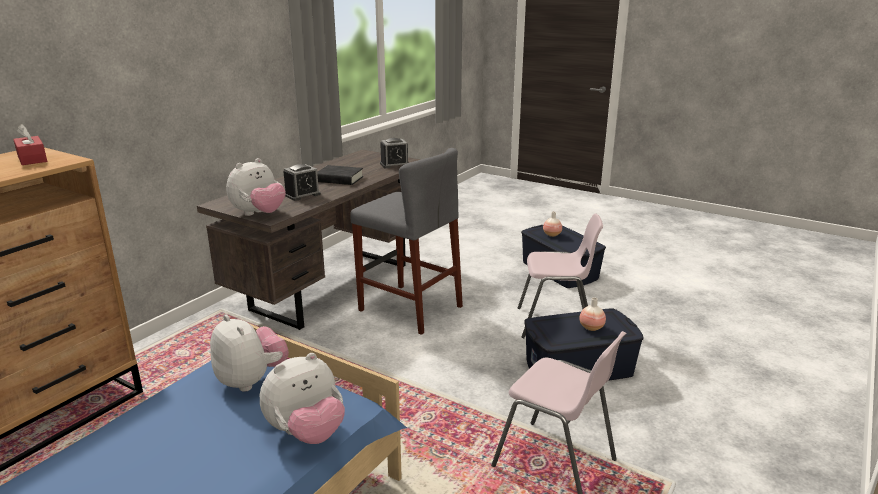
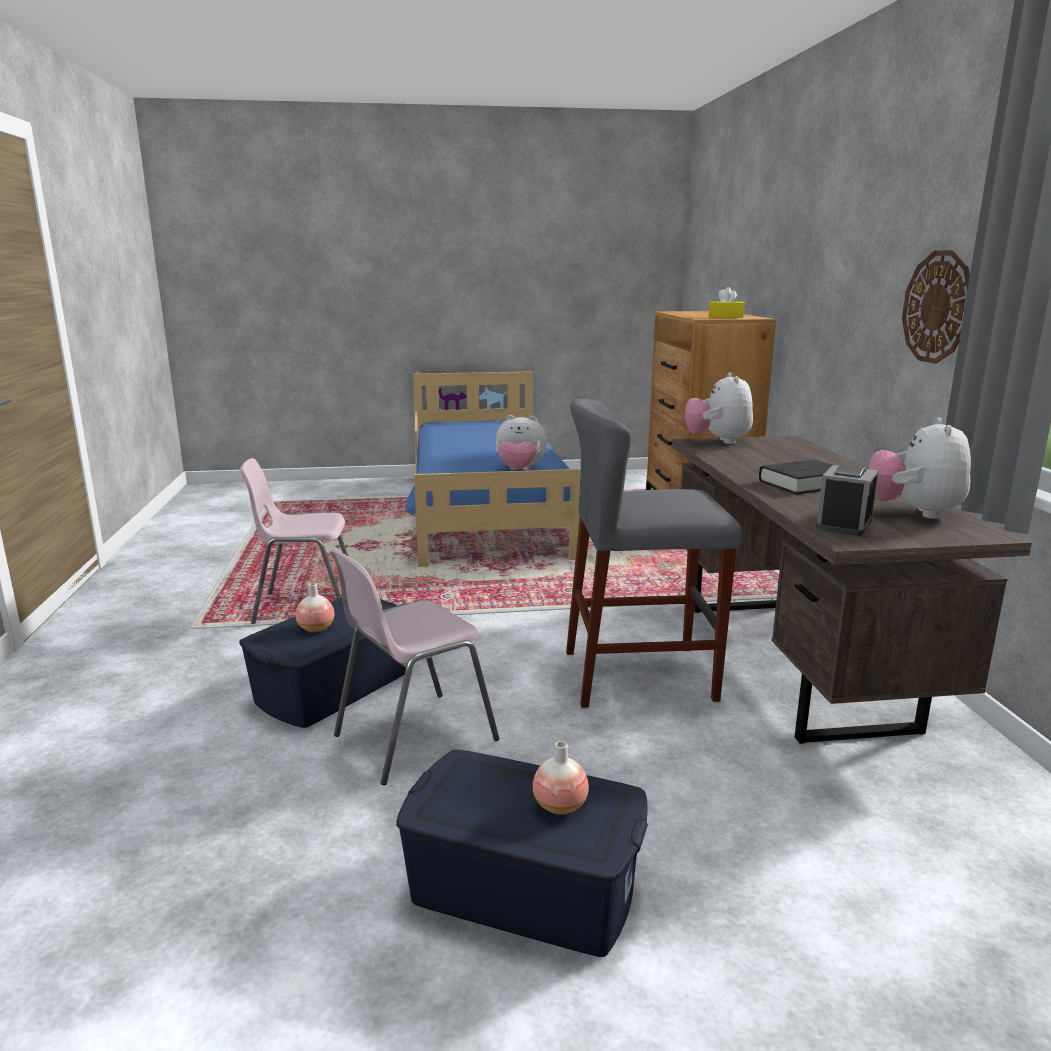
camera: 140 degrees right, 5 degrees down
(32, 159) = (725, 317): red tissue box -> yellow tissue box
(247, 80) = (937, 307): none -> wall clock
(302, 195) = (758, 460): alarm clock -> none
(306, 433) = (441, 468): plush toy -> plush toy (914, 512)

